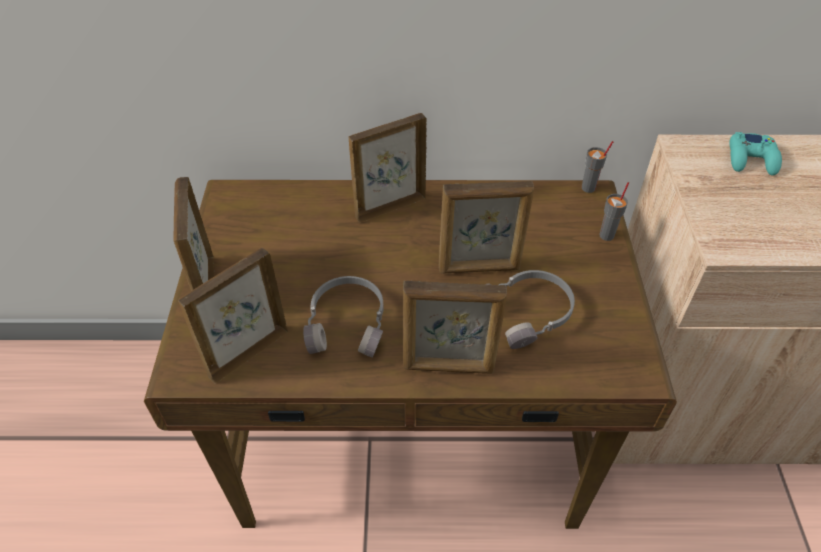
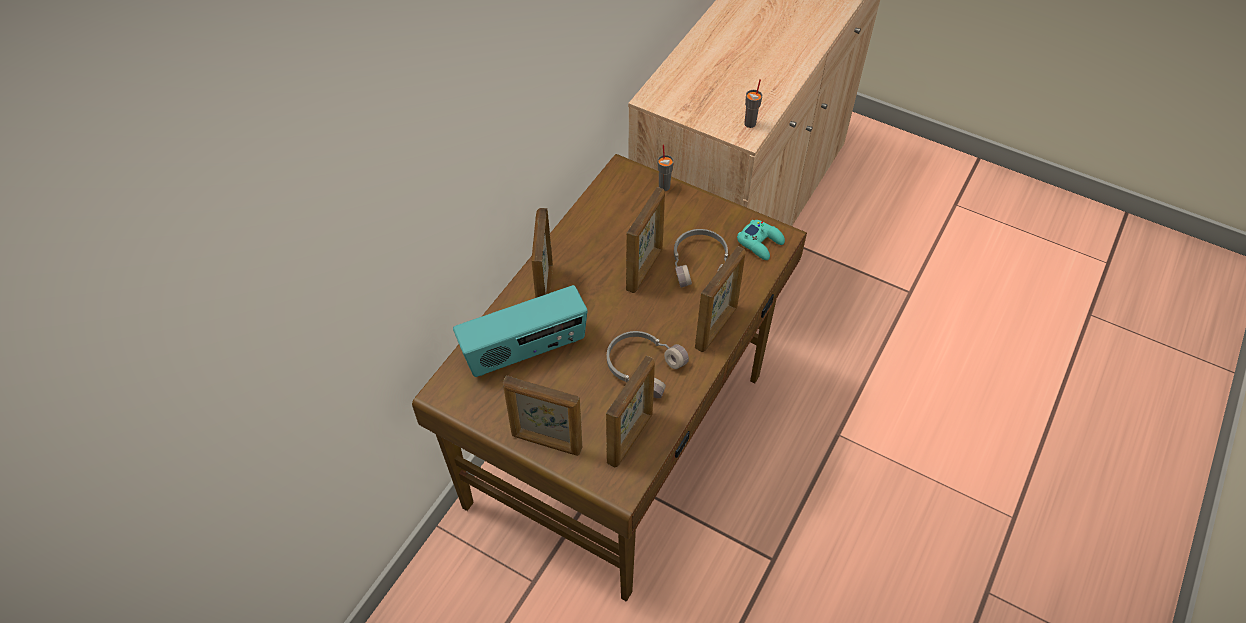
camera: 60 degrees left, 5 degrees up
(247, 353) = (631, 438): picture frame -> picture frame turned 135 degrees counterclockwise
(307, 225) = (525, 351): none -> radio
(588, 188) = (614, 170): grey cup -> grey cup (750, 123)
(751, 159) = (686, 76): turquoise game controller -> turquoise game controller (760, 243)

